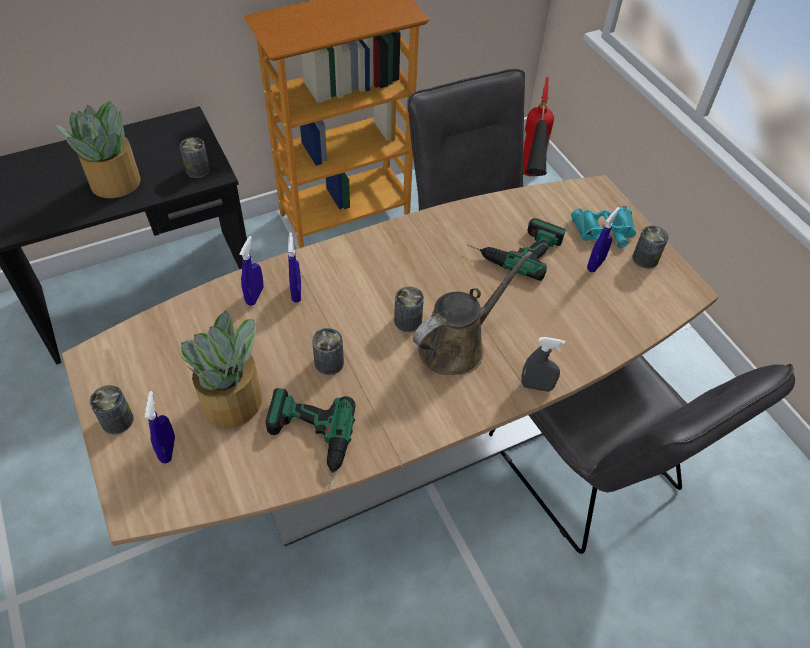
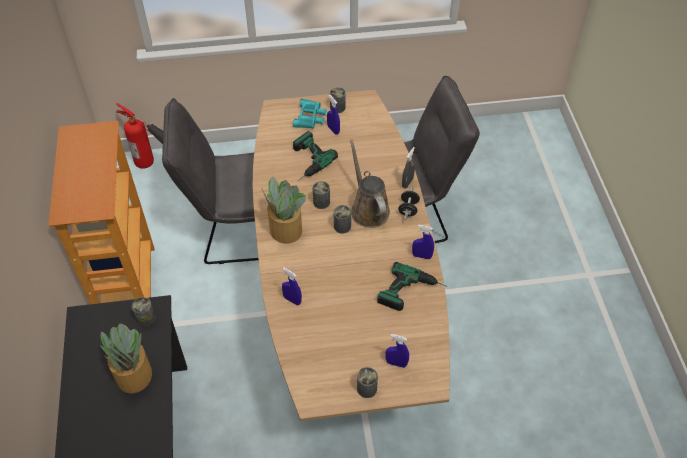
camera: 70 degrees left, 0 degrees up
(234, 402) = (373, 324): potted plant -> potted plant (285, 229)
(296, 292) = (298, 277): blue spray bottle -> blue spray bottle (421, 256)
(329, 363) = (360, 271): can -> can (321, 202)
(479, 400) = (408, 209): none -> black dumbbell

